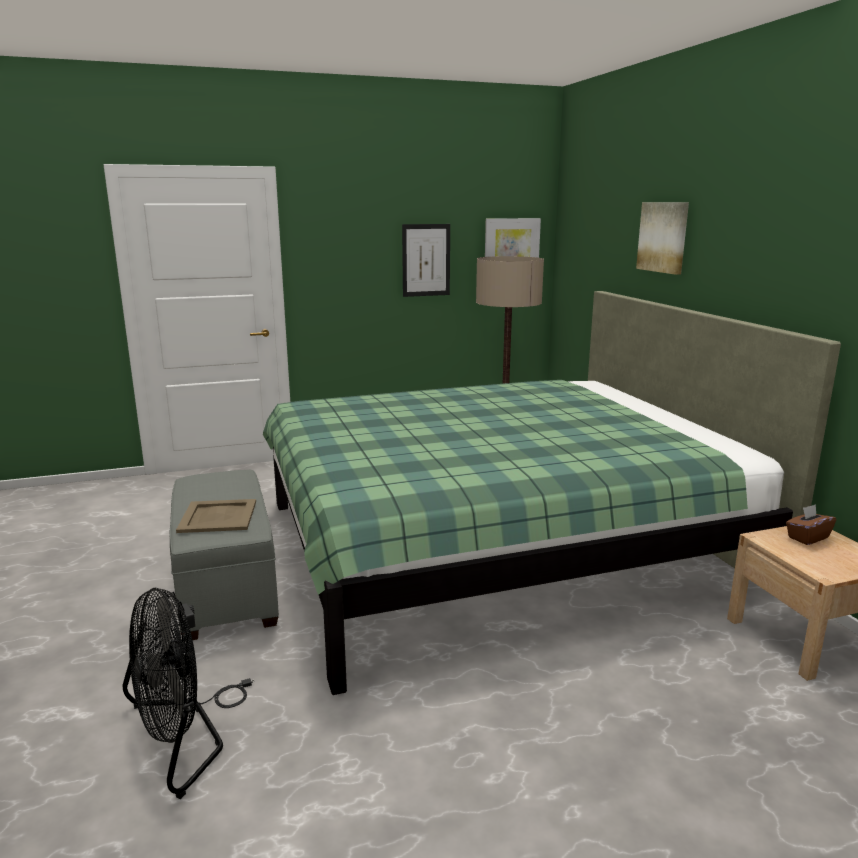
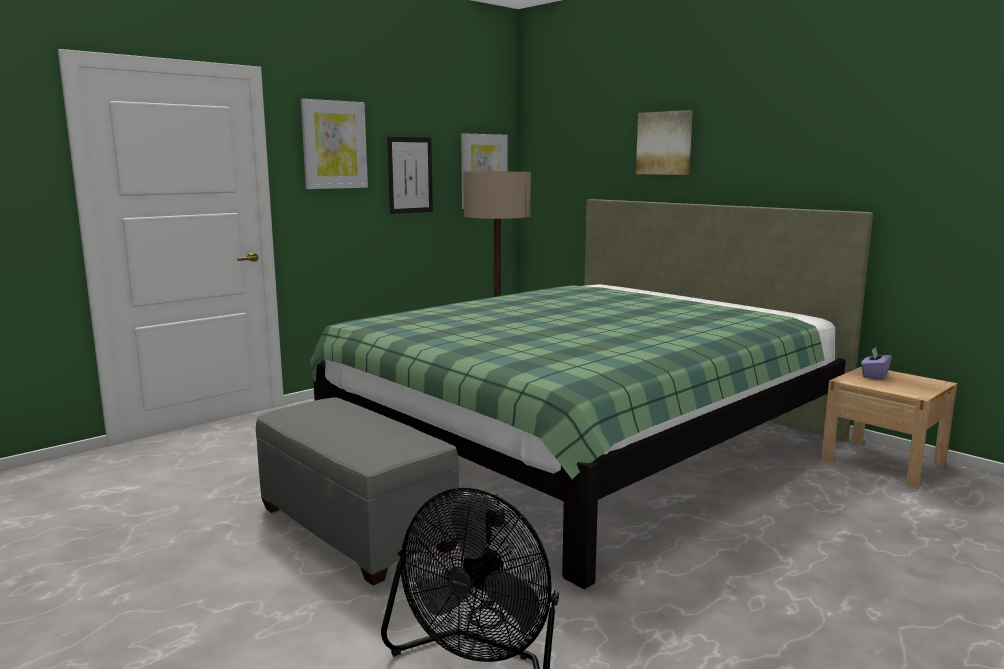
camera: 25 degrees left, 5 degrees down
(219, 516) = (373, 437): beige tray -> none
(346, 233) = (334, 145): none -> picture
(807, 537) = (874, 375): brown tissue box -> purple tissue box

